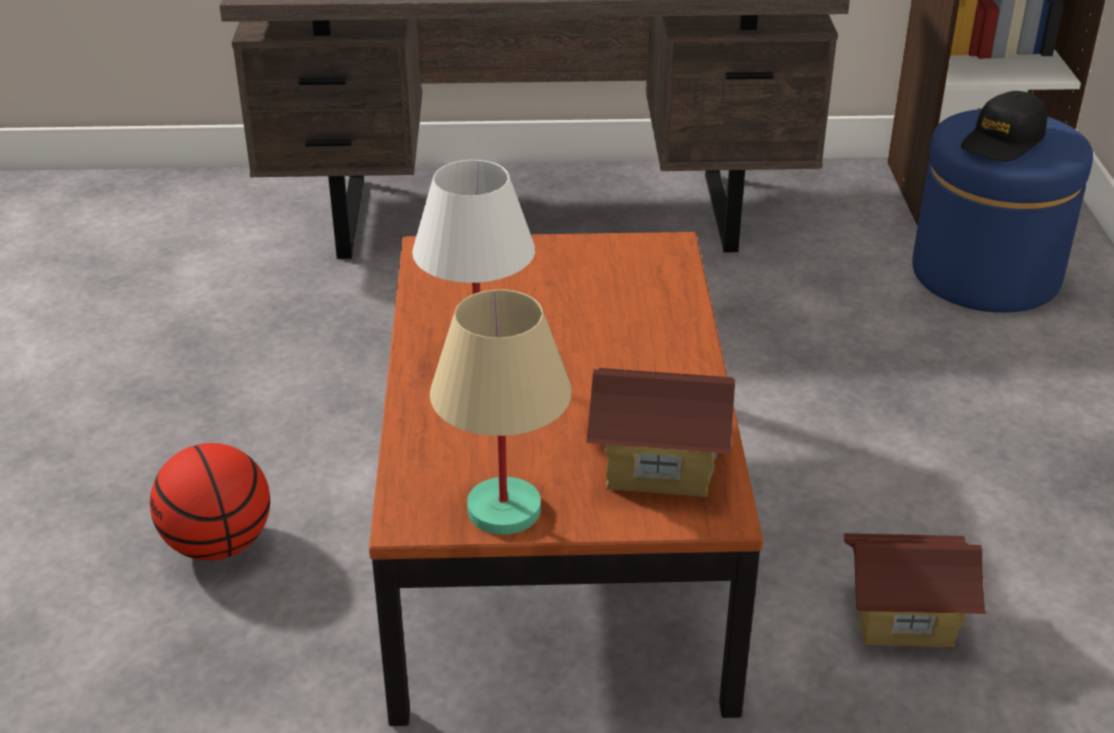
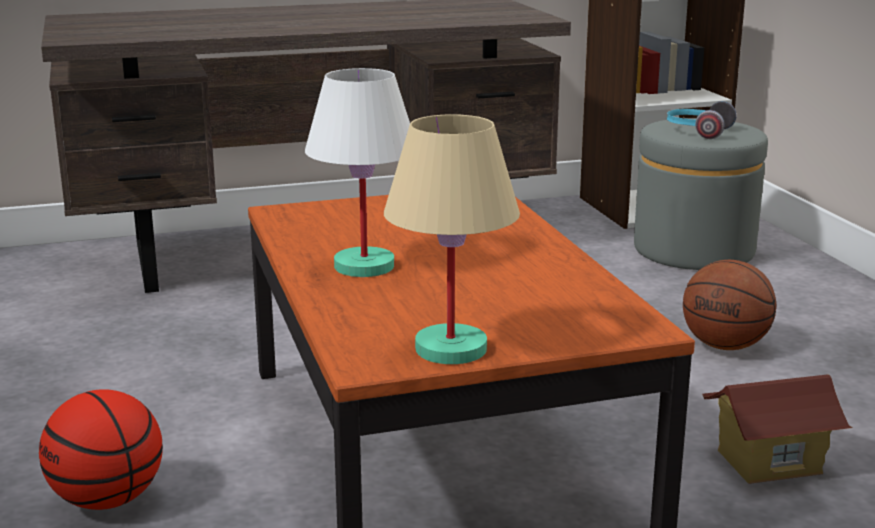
camera: 15 degrees left, 15 degrees down
(658, 466) = (571, 308): toy house -> none
(944, 438) = (726, 346): none -> basketball
(985, 275) = (693, 250): blue ottoman -> grey ottoman
(1002, 141) = (697, 132): black cap -> headphones

